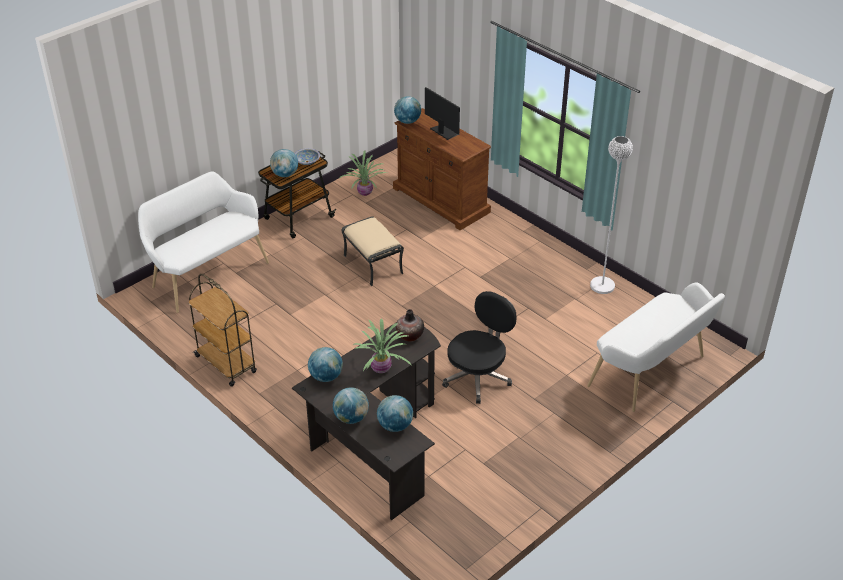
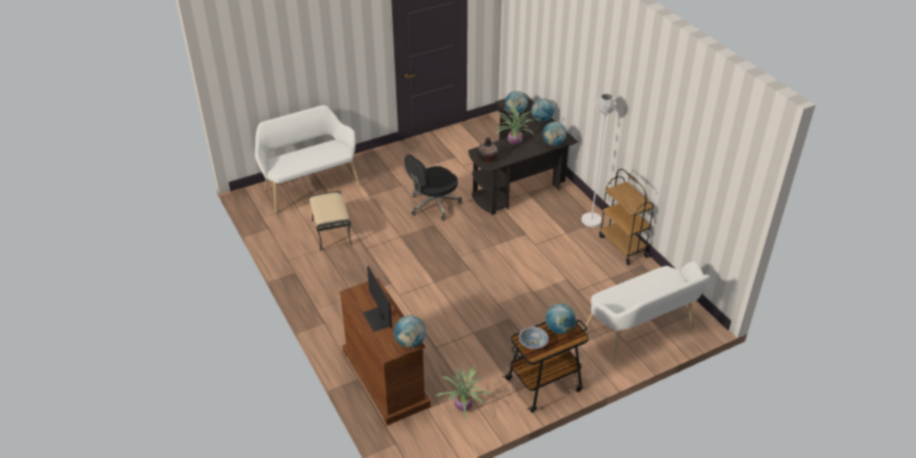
camera: 165 degrees left, 0 degrees up
(373, 264) = (481, 313): beige ottoman -> beige ottoman (331, 232)
(602, 286) = (293, 255): white floor lamp -> white floor lamp (591, 220)

